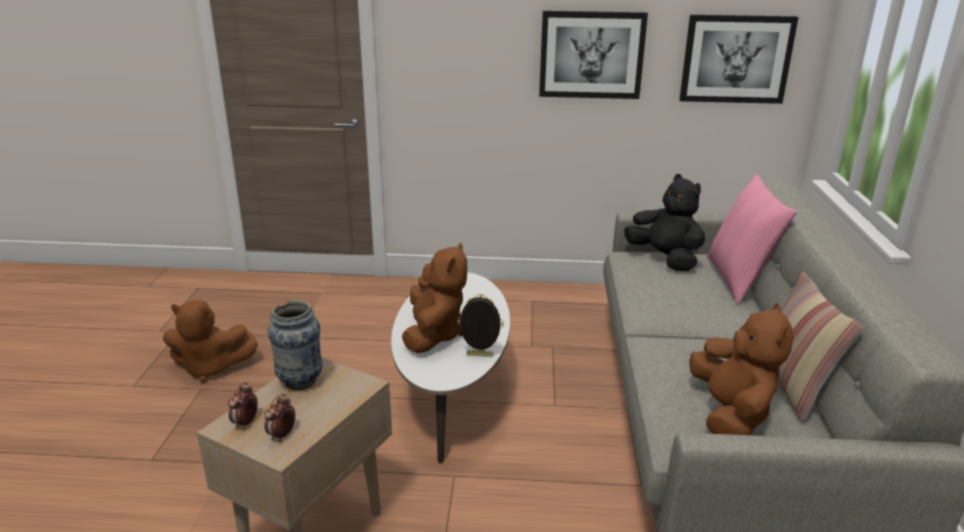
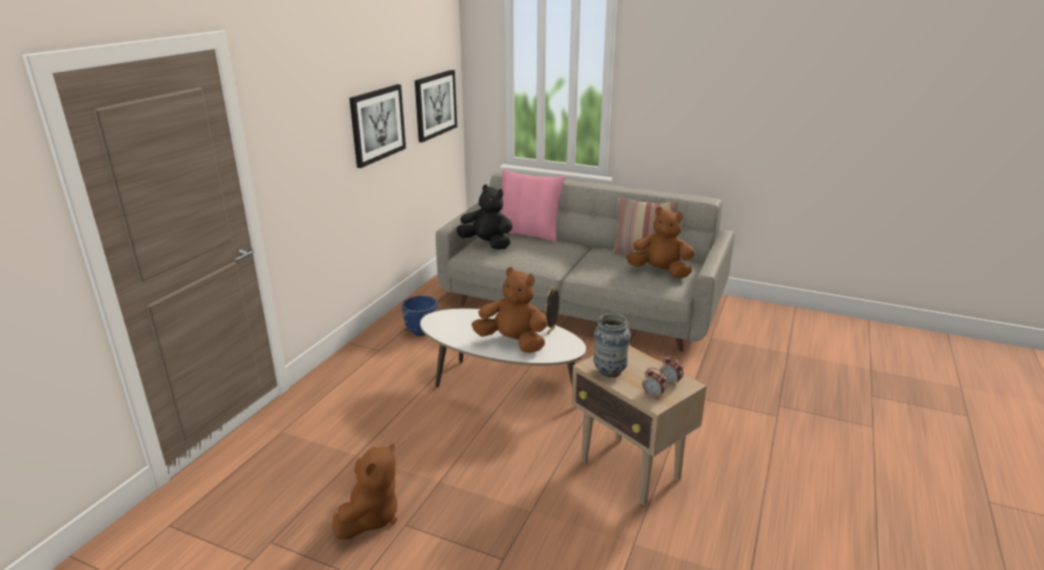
camera: 70 degrees left, 0 degrees up
(536, 312) = (421, 331): none -> blue planter
(665, 259) = (487, 244): black plush toy -> black plush toy turned 45 degrees clockwise

